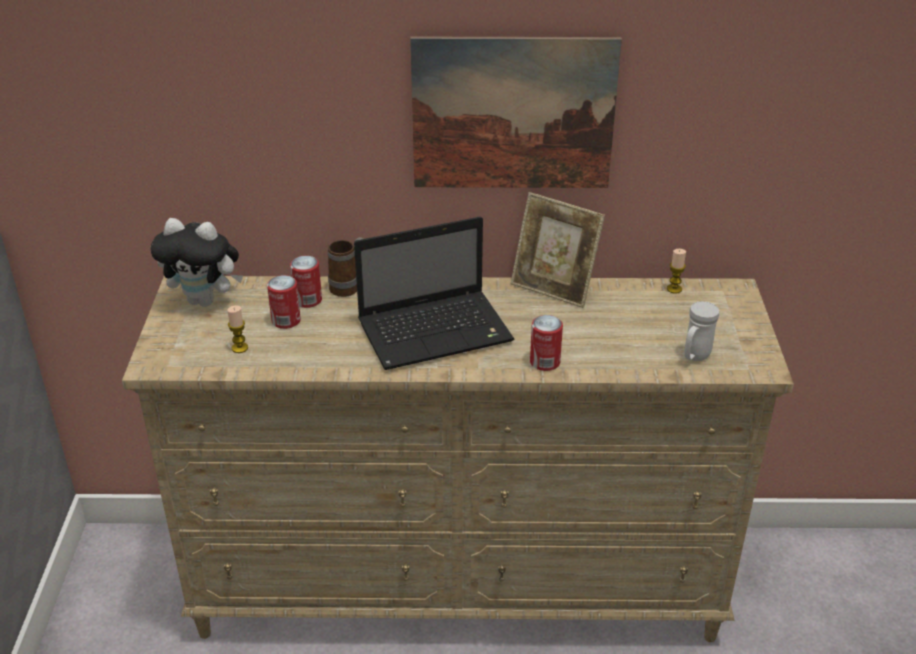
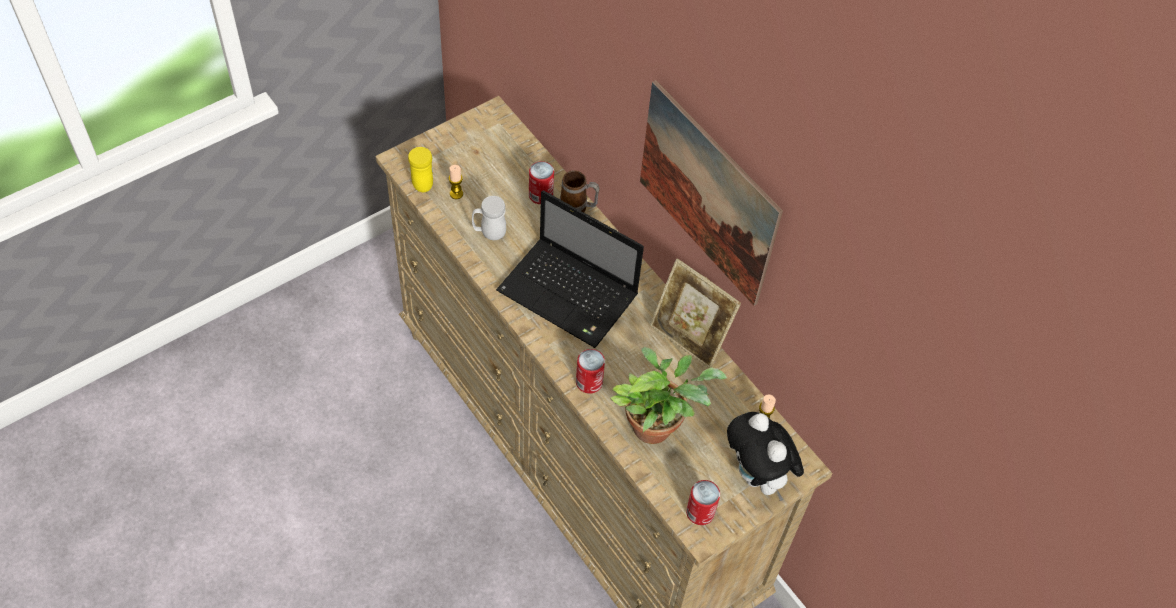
camera: 50 degrees right, 20 degrees up
(195, 363) = (421, 181): none -> yellow mug
(205, 300) = (490, 138): plush toy -> plush toy (757, 477)
(286, 320) = (507, 198): can -> can (700, 512)
(554, 289) = (689, 338): picture frame -> picture frame turned 45 degrees counterclockwise
(627, 344) = (657, 424): none -> potted plant
(694, 357) = (677, 478): white mug -> white mug (489, 233)

